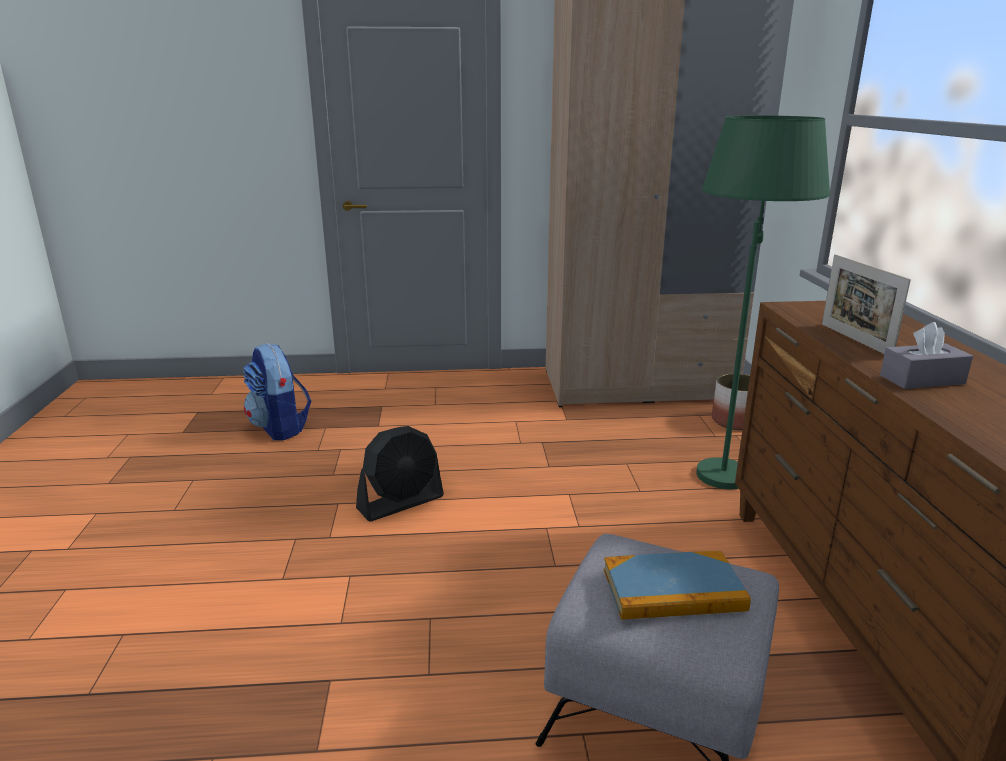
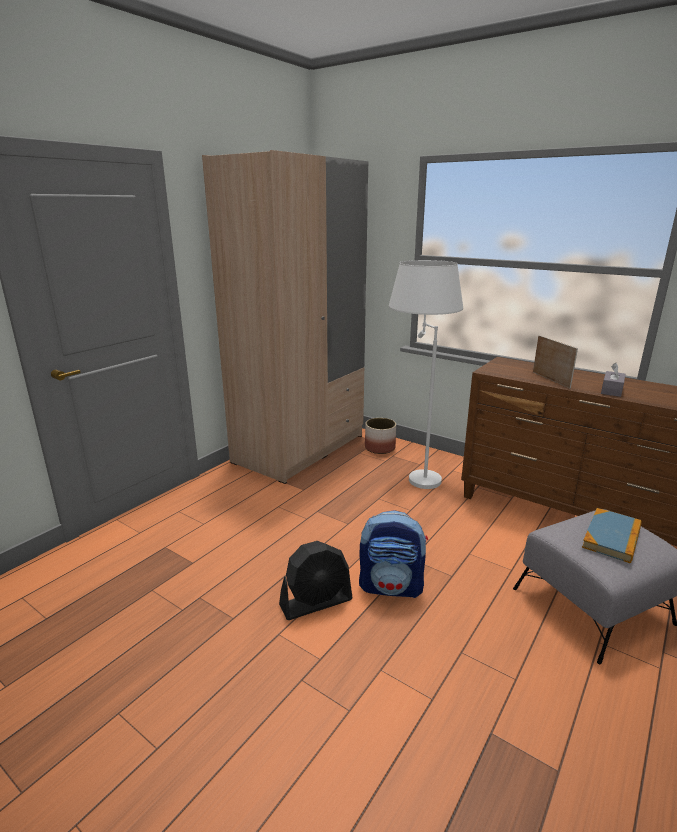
camera: 50 degrees left, 0 degrees up
(280, 428) = (110, 615): backpack -> backpack (391, 586)
(401, 503) = (316, 602): black fan -> black fan turned 60 degrees clockwise
(727, 462) = (414, 472): green floor lamp -> white floor lamp
(855, 340) = (550, 380): picture frame -> picture frame turned 135 degrees counterclockwise

